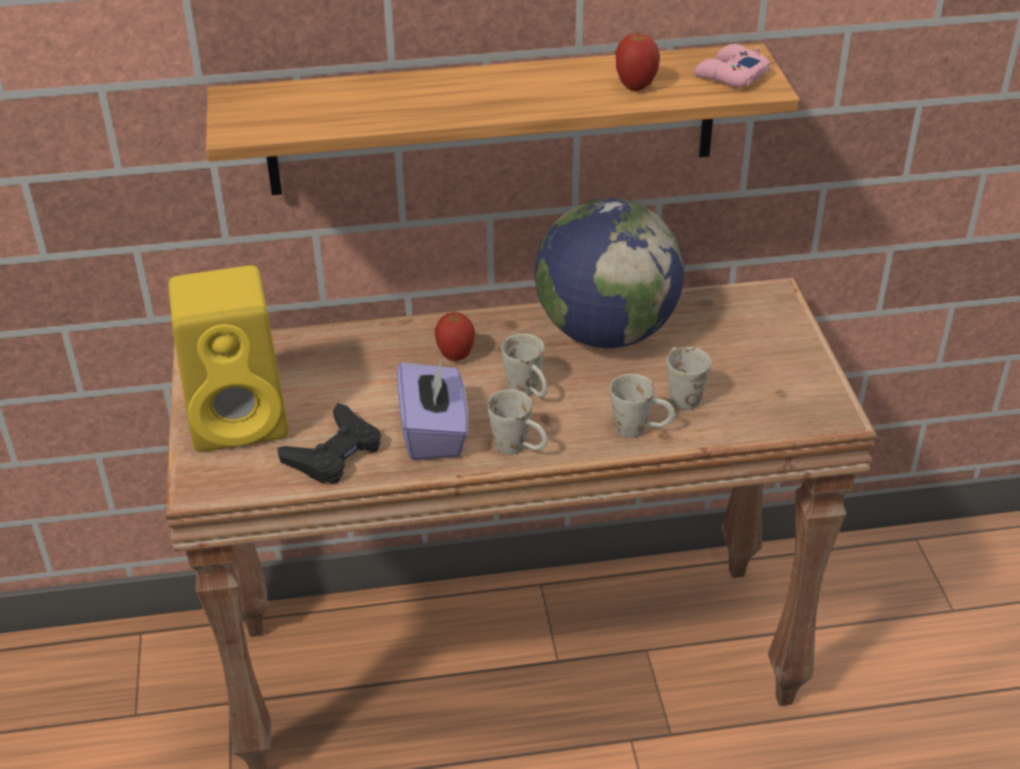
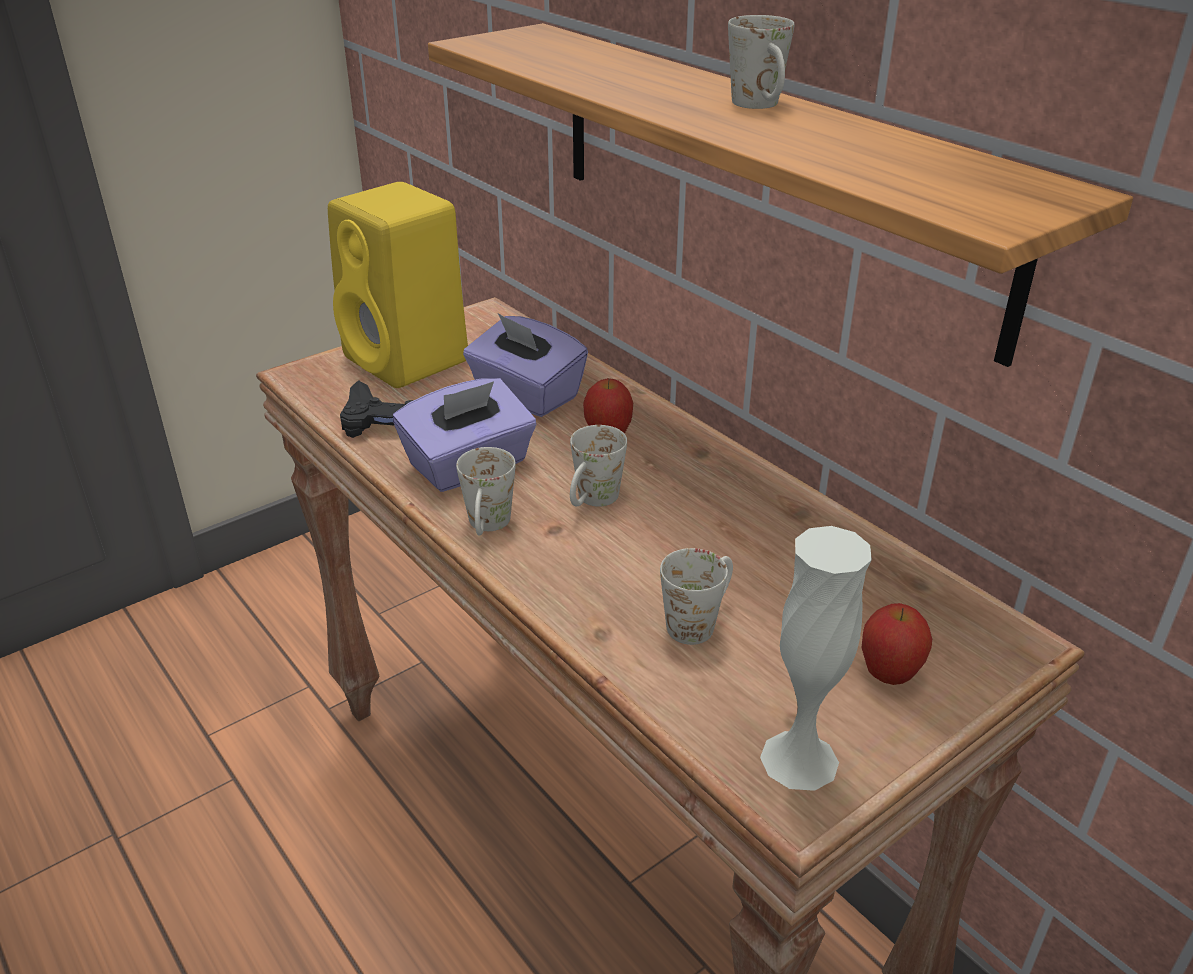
camera: 60 degrees right, 5 degrees down
(360, 374) = (525, 395): none -> purple tissue box
(606, 332) = (759, 521): globe -> none
(635, 87) = (841, 152): apple -> apple (889, 675)
(640, 429) = (596, 608): white mug -> white mug (761, 107)
(730, 75) = (982, 193): pink game controller -> none
(810, 403) = (799, 760): none -> white vase

